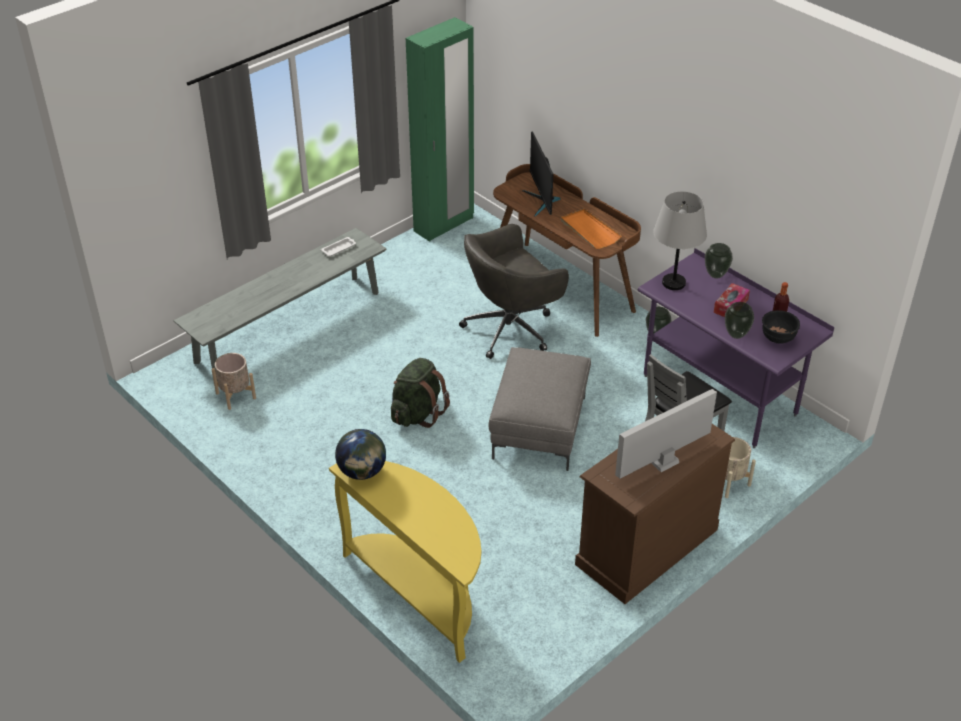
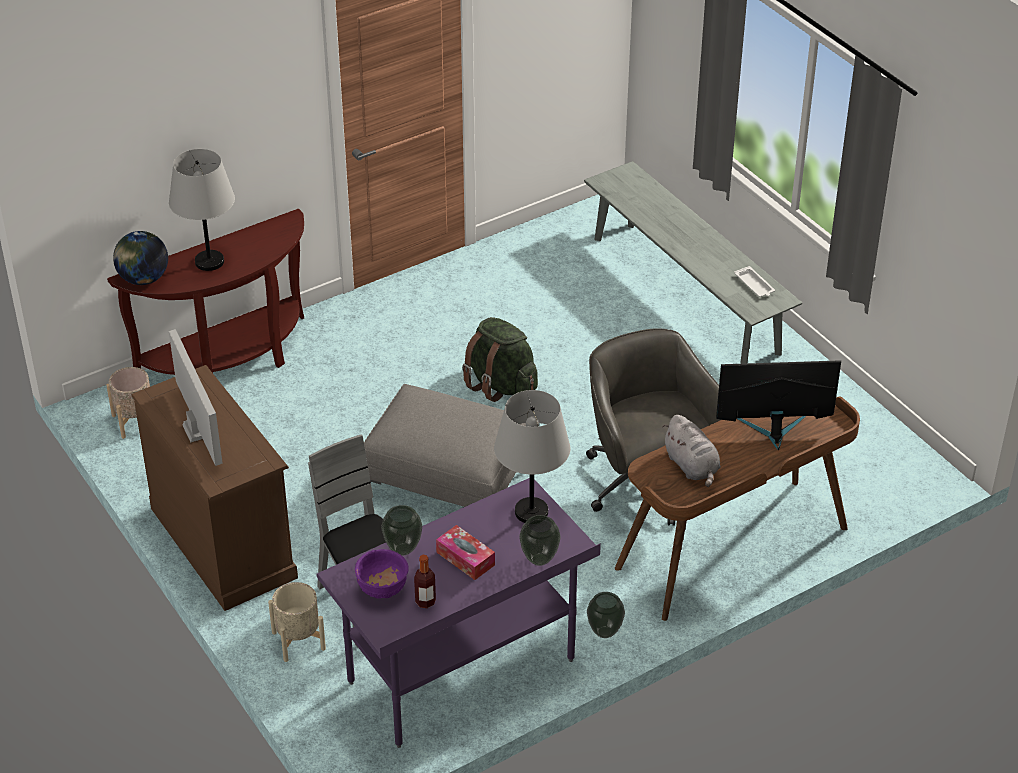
camera: 100 degrees right, 0 degrees up
(236, 396) = (567, 251): beige planter -> beige planter (135, 421)
(362, 472) = (283, 228): globe -> globe (143, 279)
(419, 593) = (230, 361): yellow console table -> brown console table
(424, 513) = (209, 262): none -> grey table lamp
(444, 225) = (900, 448): green wardrobe -> none
(589, 231) = (692, 466): orange tray -> grey plush toy
(777, 338) = (383, 589): black bowl -> purple bowl

